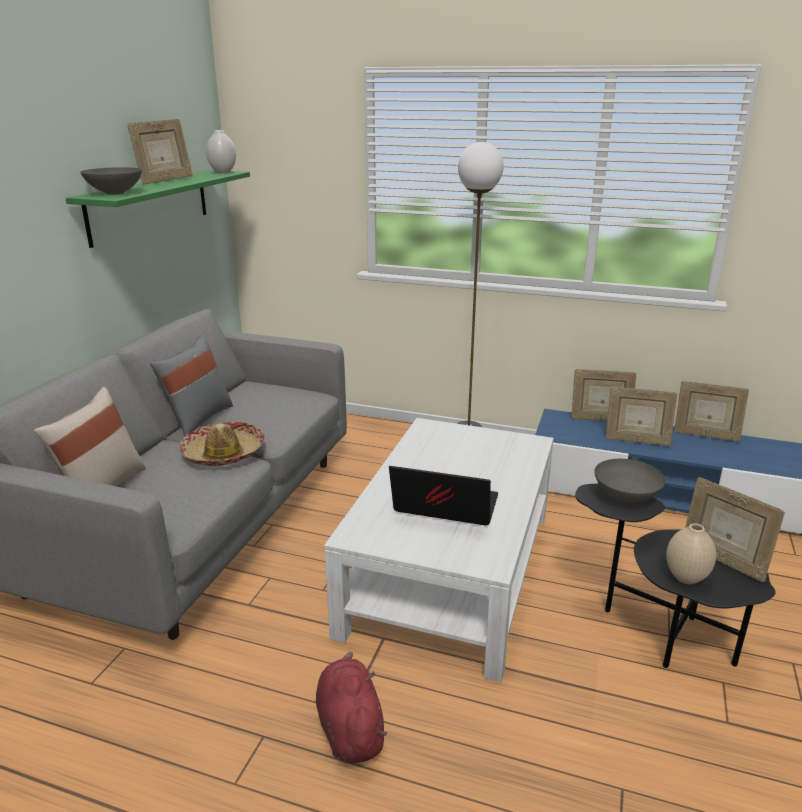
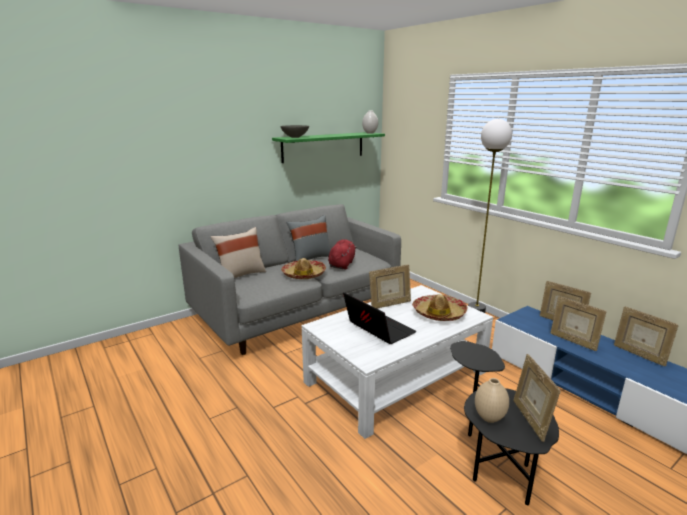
camera: 35 degrees right, 5 degrees down
(165, 181) = (332, 134): picture frame -> picture frame (389, 305)
(350, 727) = (273, 421): red plush toy -> red plush toy (342, 264)
(490, 455) = (439, 313): none -> hat
(625, 497) = (482, 355): grey bowl -> none

